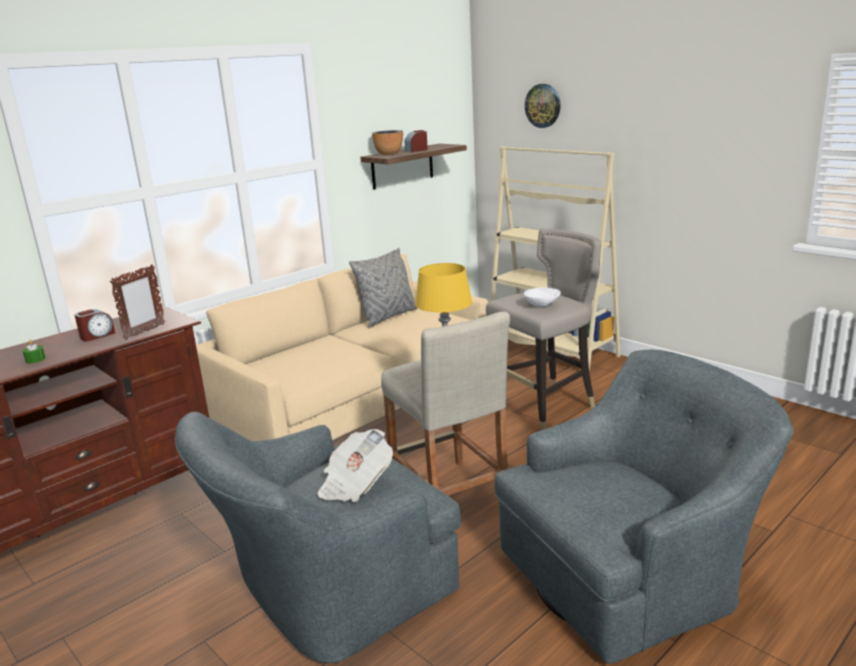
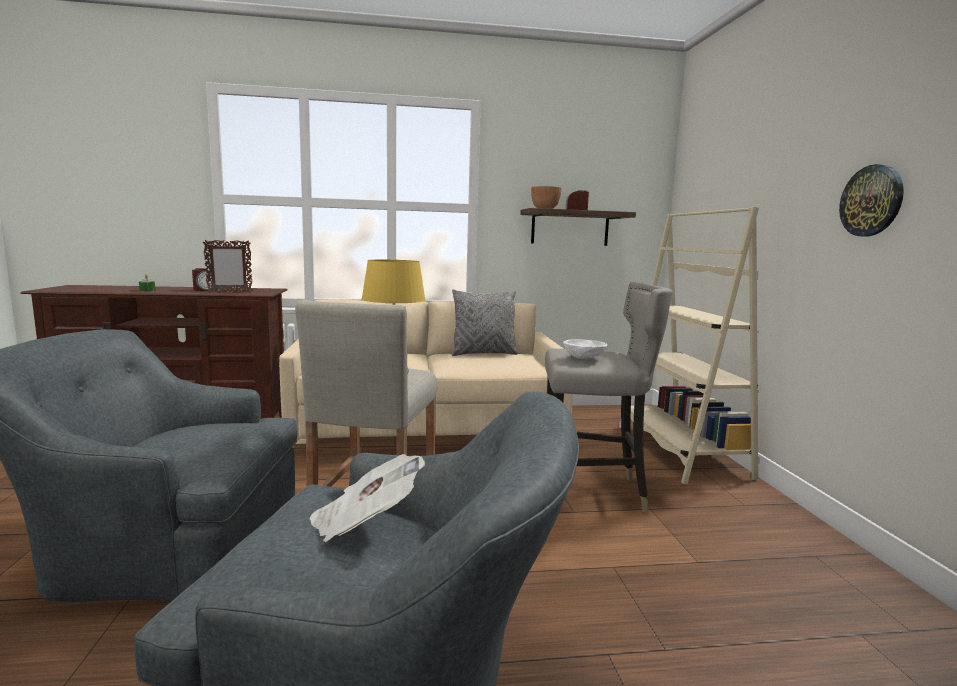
camera: 35 degrees right, 10 degrees down
(355, 484) = (194, 440): newspaper -> newspaper (365, 522)
(543, 105) = (724, 172): wall clock -> wall clock (871, 201)

